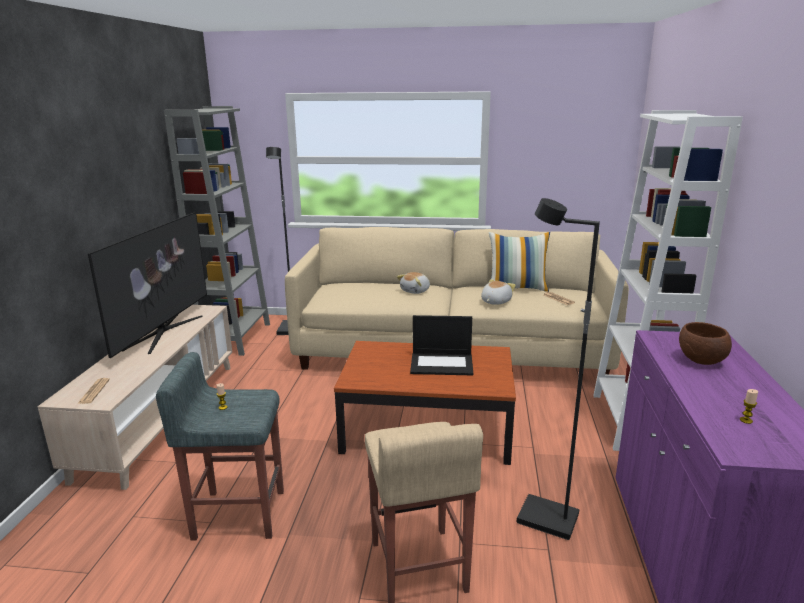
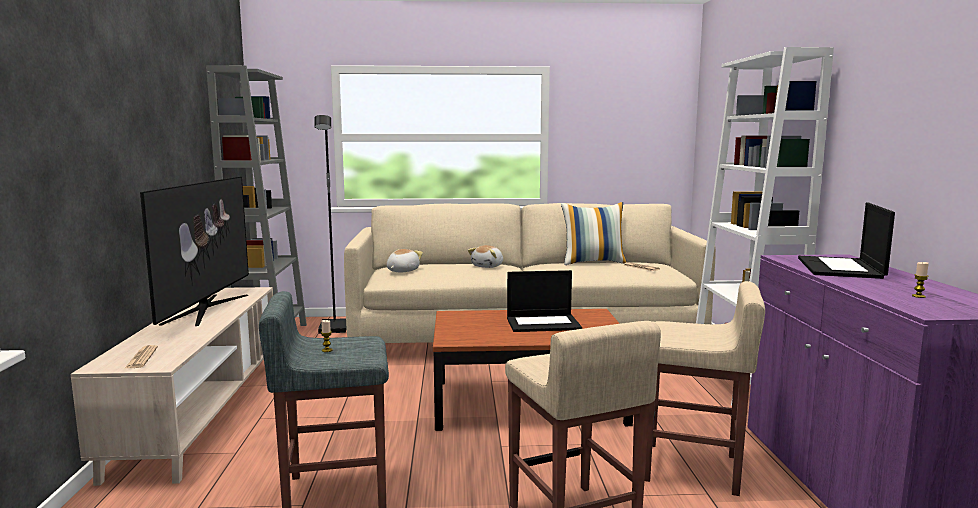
camera: 10 degrees left, 10 degrees down
(495, 301) = (577, 272): plush toy -> plush toy (402, 271)
(546, 520) = (693, 469): black floor lamp -> beige stool
(701, 361) = (841, 268): brown bowl -> laptop

